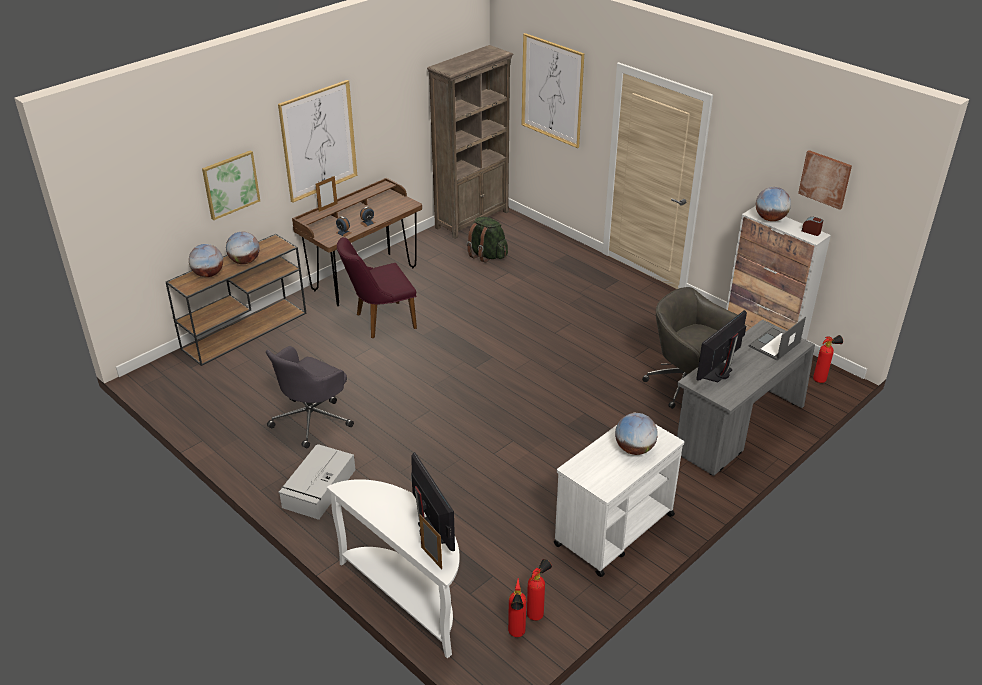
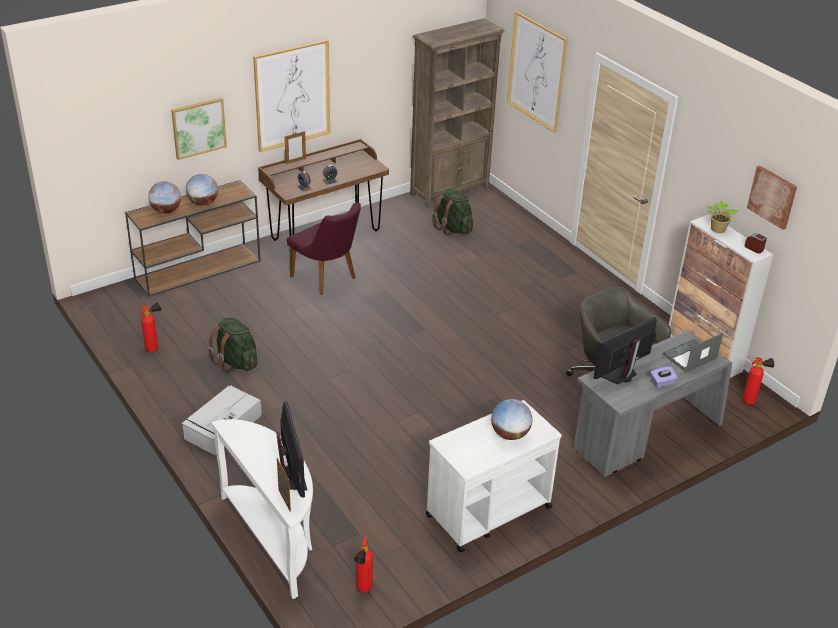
camera: 10 degrees right, 0 degrees up
(312, 419) = (236, 362): grey office chair -> green backpack
(380, 321) = (327, 279): purple chair -> purple chair turned 120 degrees counterclockwise
(537, 613) = (389, 574): fire extinguisher -> fire extinguisher (154, 348)
(759, 374) = (662, 383): none -> purple tissue box
(770, 219) = (717, 230): globe -> potted plant

